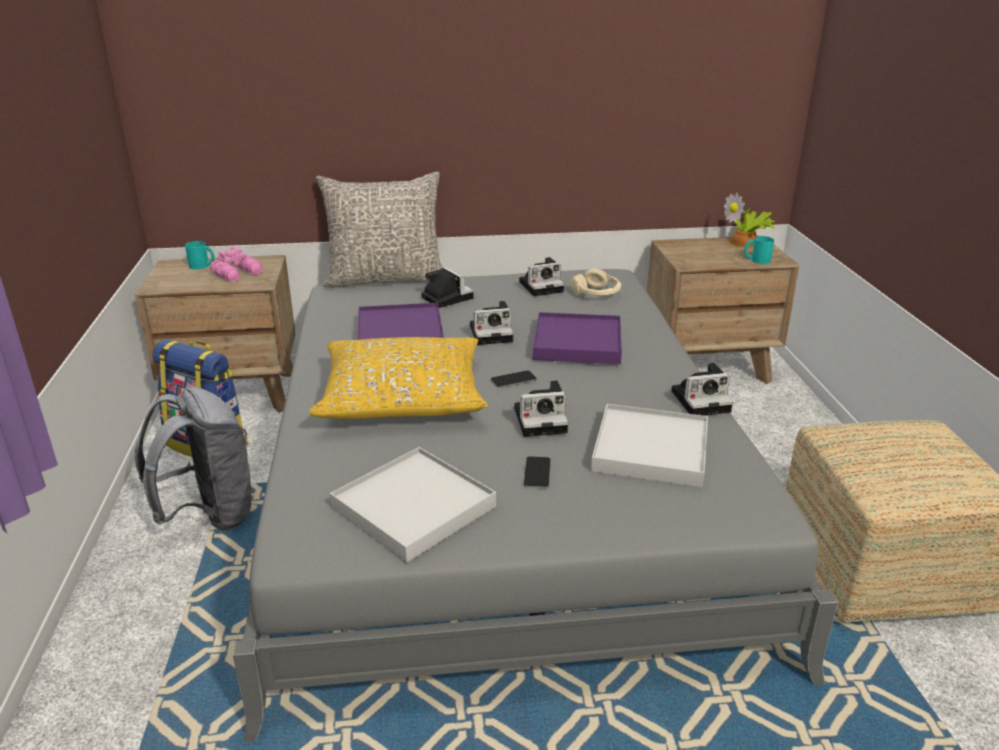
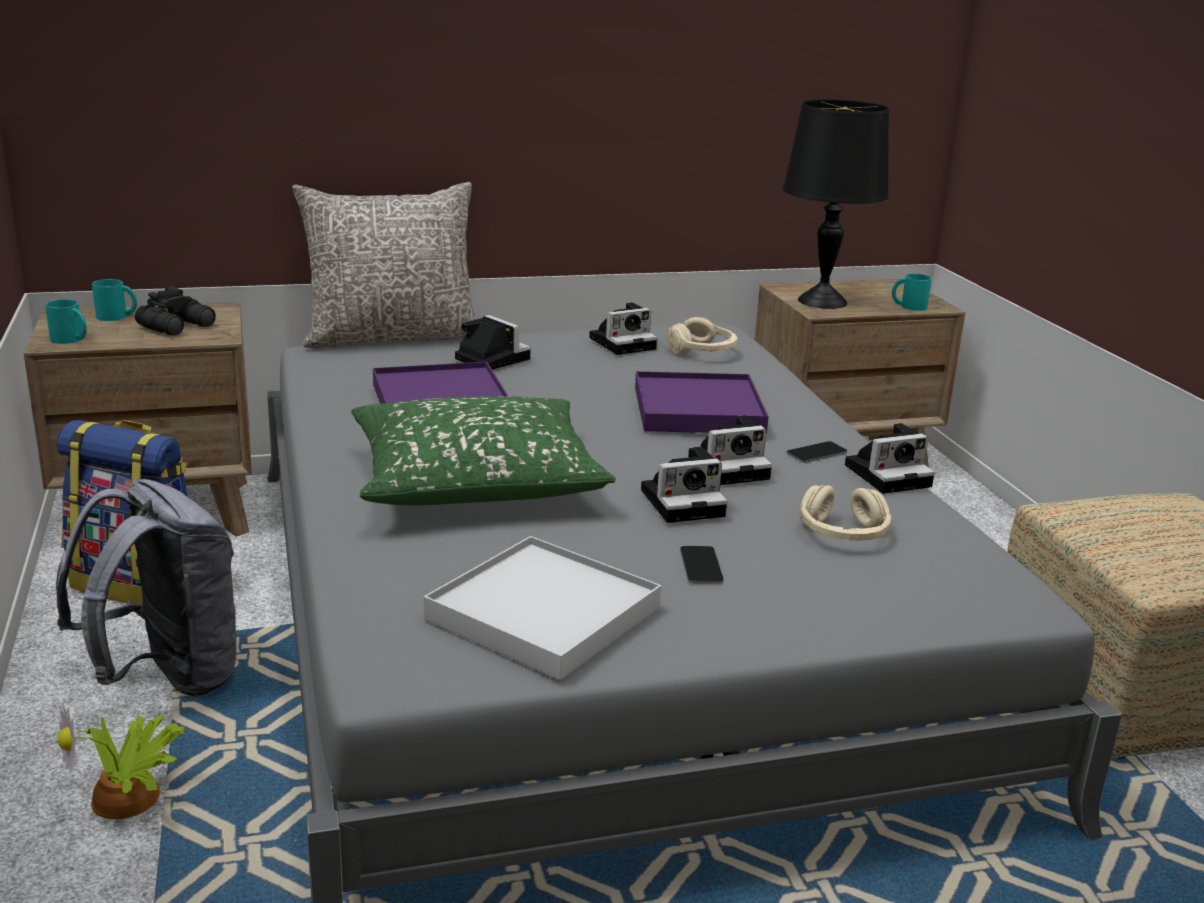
camera: 10 degrees left, 5 degrees down
(167, 284) = (71, 340): none -> turquoise mug
(238, 274) = (178, 326): pink binoculars -> black binoculars
(403, 397) = (476, 480): yellow pillow -> green pillow
(493, 333) = (575, 400): camera -> camera (731, 467)
(513, 380) = (626, 455): phone -> phone (816, 453)
(650, 450) = (843, 533): white tray -> beige headphones
(693, 255) = (823, 301): none -> black table lamp
(746, 243) = (887, 287): potted plant -> potted plant (130, 798)

